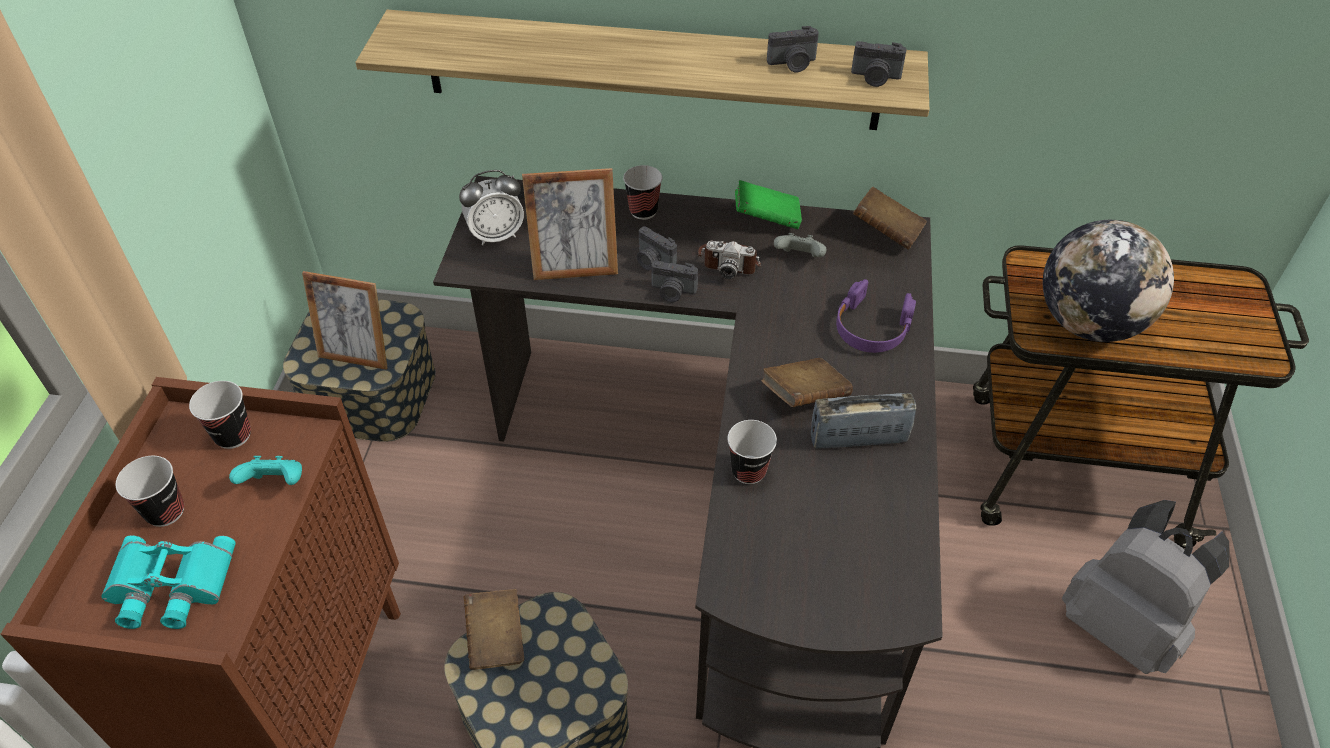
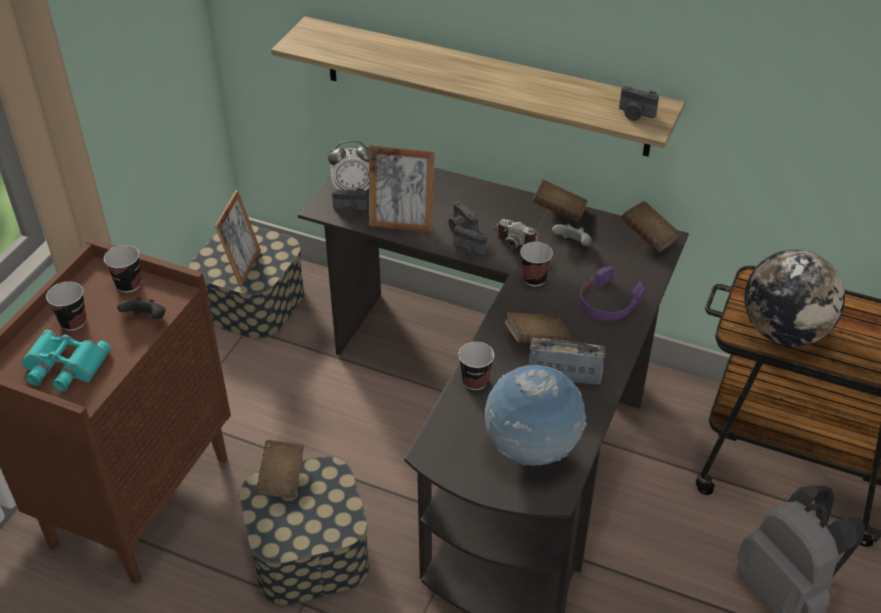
camera: 15 degrees right, 5 degrees down
(276, 484) = (146, 319): turquoise game controller -> black game controller
(356, 355) = (243, 267): picture frame -> picture frame turned 105 degrees counterclockwise
(643, 211) = (467, 191): cup -> cup (534, 279)
(766, 219) = (558, 212): green book -> brown book
(793, 64) = (578, 96): camera -> camera (349, 211)
(857, 554) = (531, 450): none -> globe

